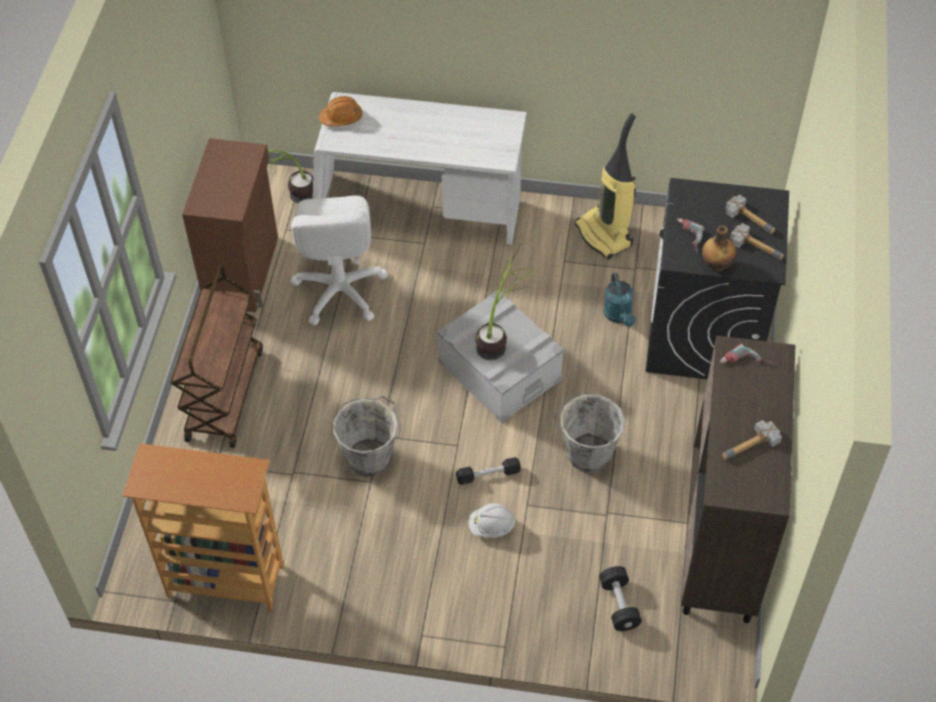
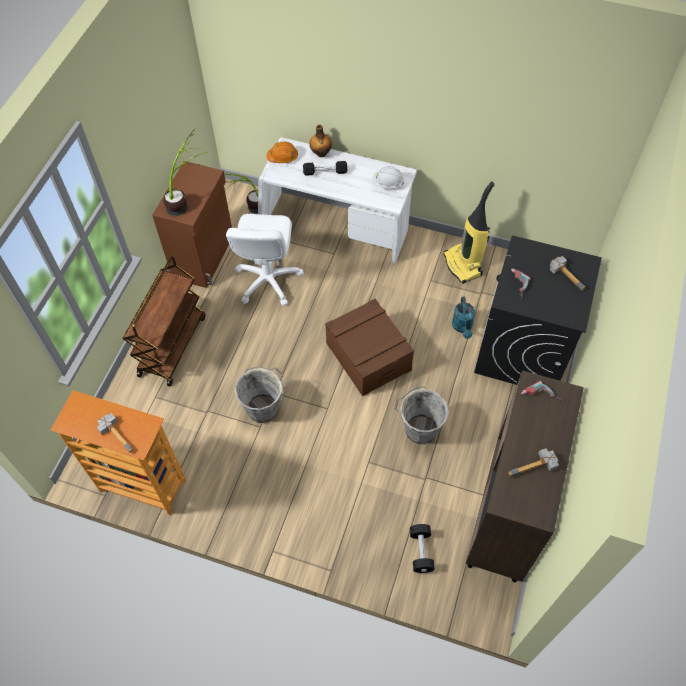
camera: 10 degrees right, 5 degrees up
(488, 475) = (345, 434): black dumbbell -> black dumbbell (325, 172)
(491, 527) = (339, 475): white hard hat -> white hard hat (387, 184)
(499, 371) = (368, 356): grey storage box -> brown storage box
(501, 336) = (370, 333): potted plant -> potted plant (187, 200)
(716, 265) = (535, 309): bottle -> bottle (321, 153)
(756, 244) = (568, 297): hammer -> hammer (119, 433)

